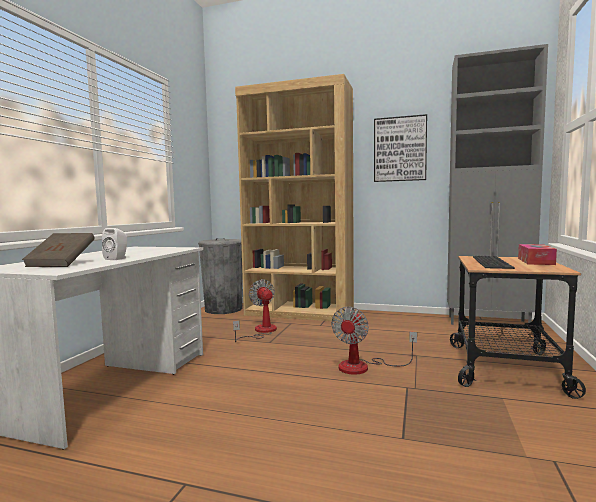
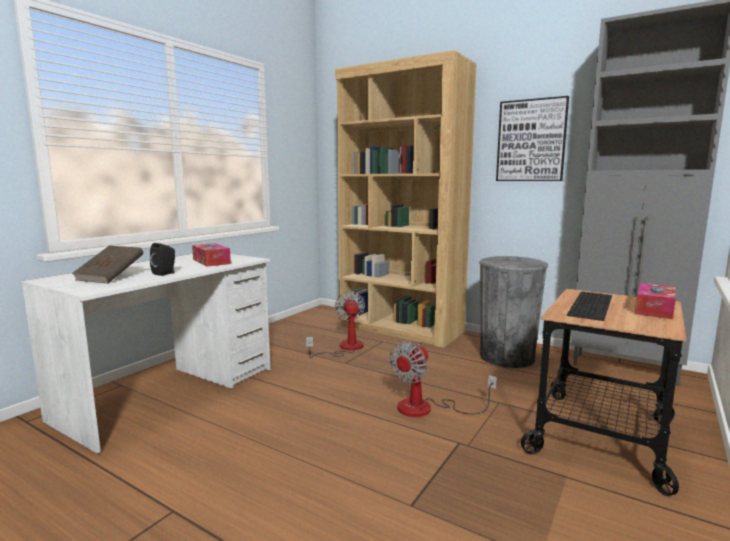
camera: 15 degrees right, 5 degrees up
(117, 258) = (165, 273): white speaker -> black speaker
(149, 251) = (211, 261): none -> tissue box
(223, 309) = (323, 315): grey trash can -> grey trash can (507, 357)

